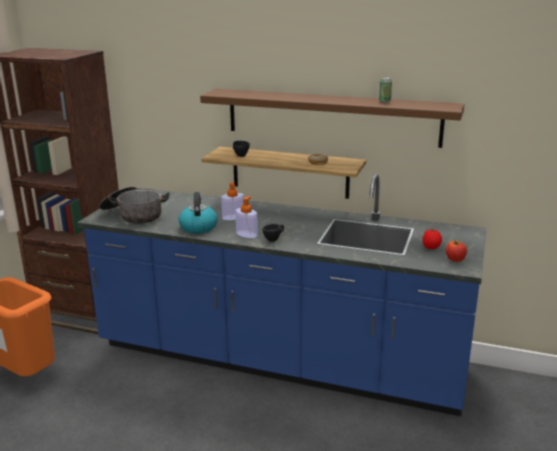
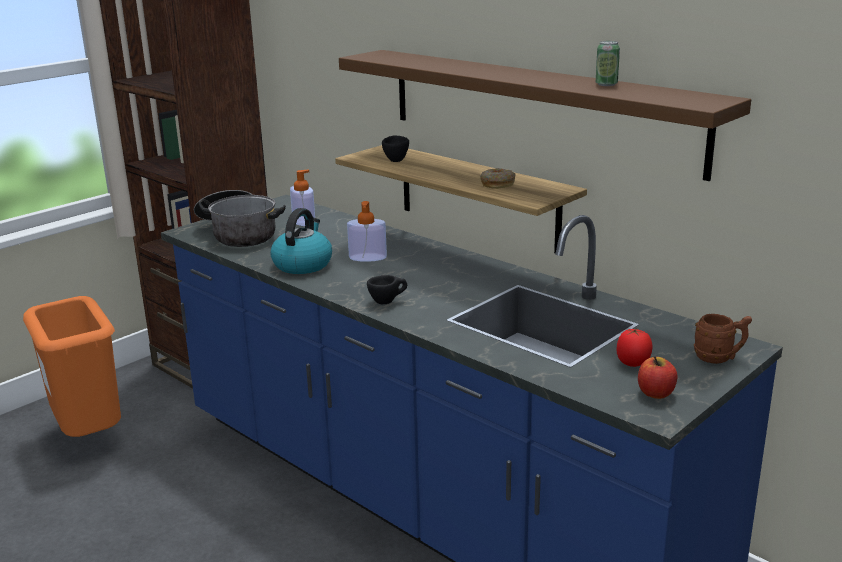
camera: 25 degrees right, 0 degrees up
(246, 234) = (357, 286): soap dispenser -> soap dispenser (304, 221)
(465, 238) = (719, 358): none -> brown mug

